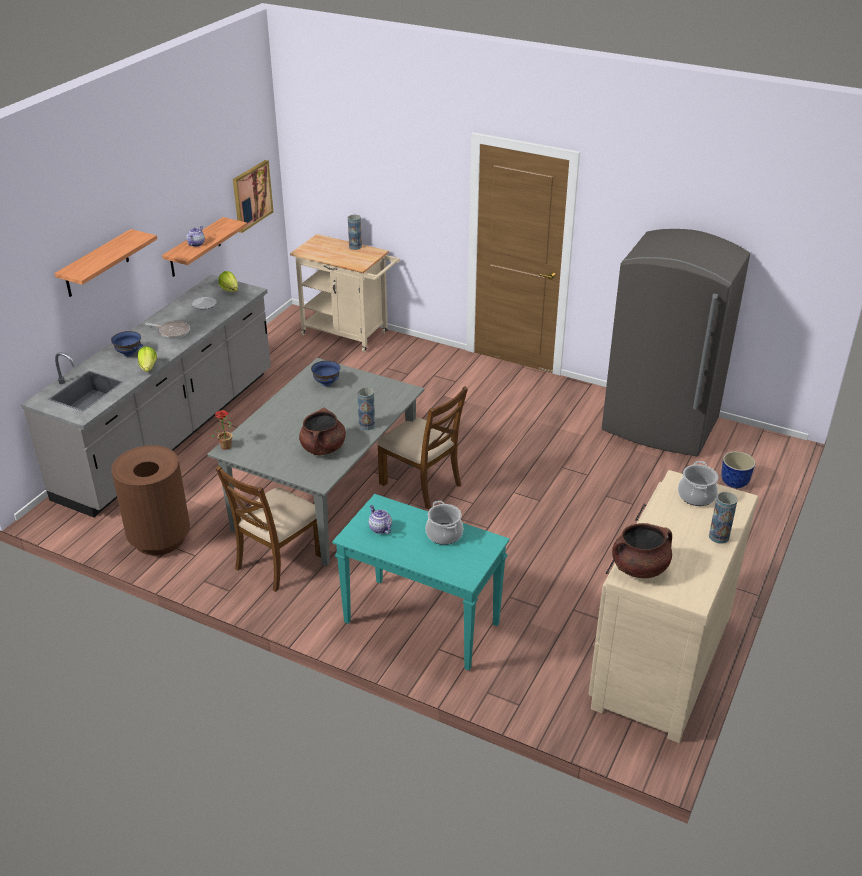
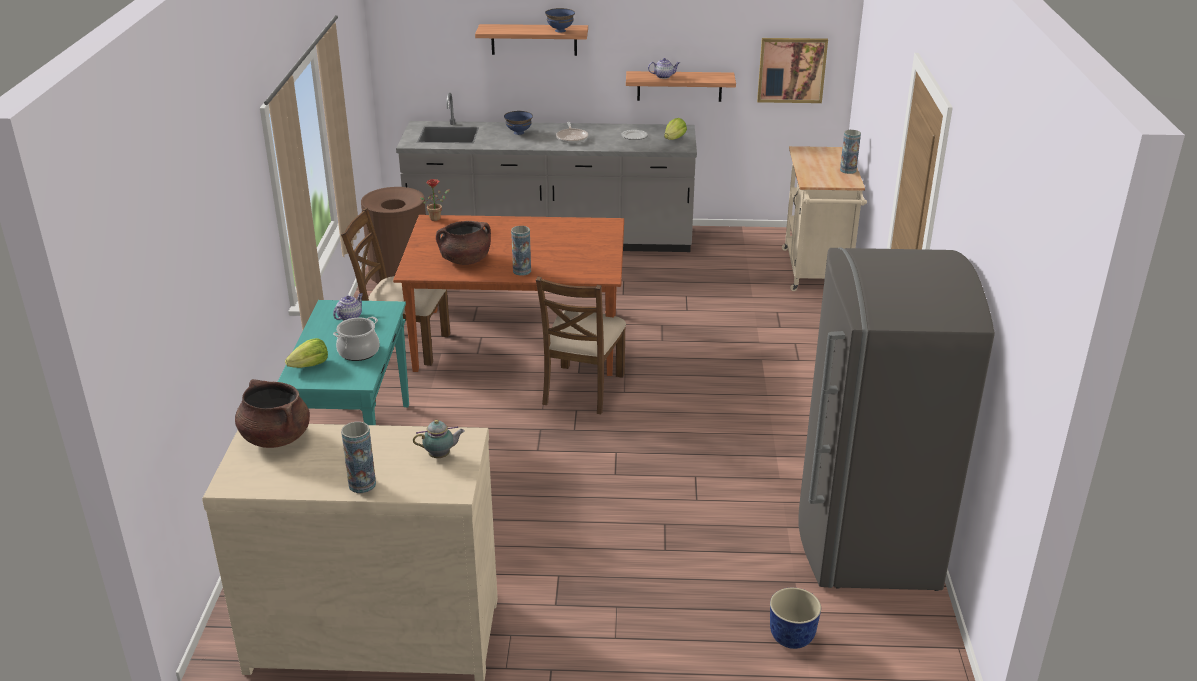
camera: 65 degrees right, 5 degrees down
(148, 368) = (503, 145): lettuce -> lettuce (310, 365)
(326, 383) = (579, 234): blue bowl -> blue bowl (560, 30)
(326, 497) = (517, 342): grey dining table -> brown dining table
(696, 496) = (441, 456): cooking pot -> teapot

